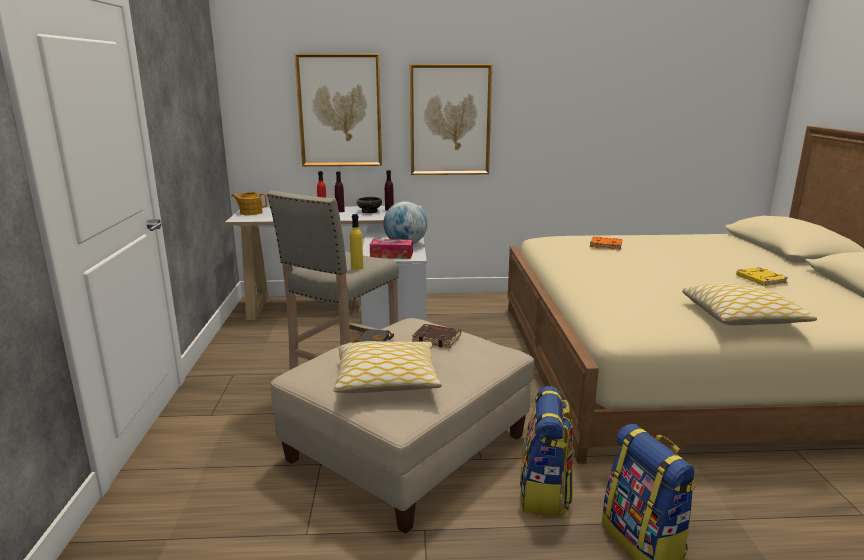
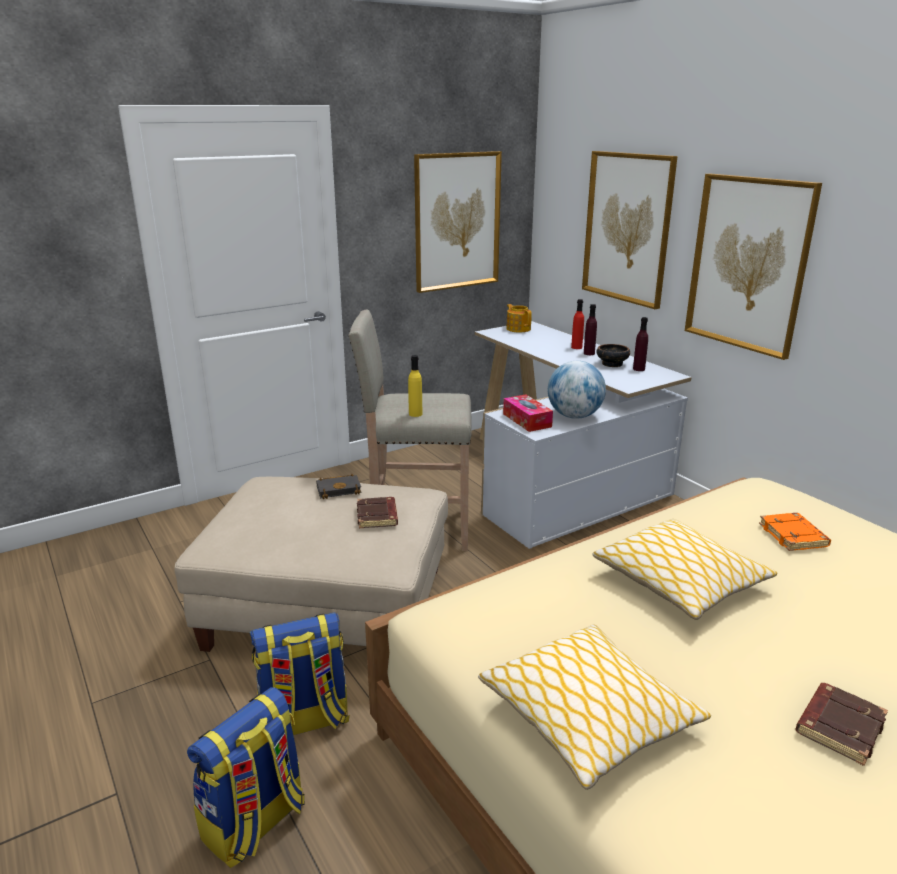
camera: 60 degrees right, 5 degrees up
(197, 119) = (457, 221): none -> picture
(387, 380) = (271, 520): pillow -> pillow (680, 582)
(759, 280) = (838, 726): yellow book -> brown book

